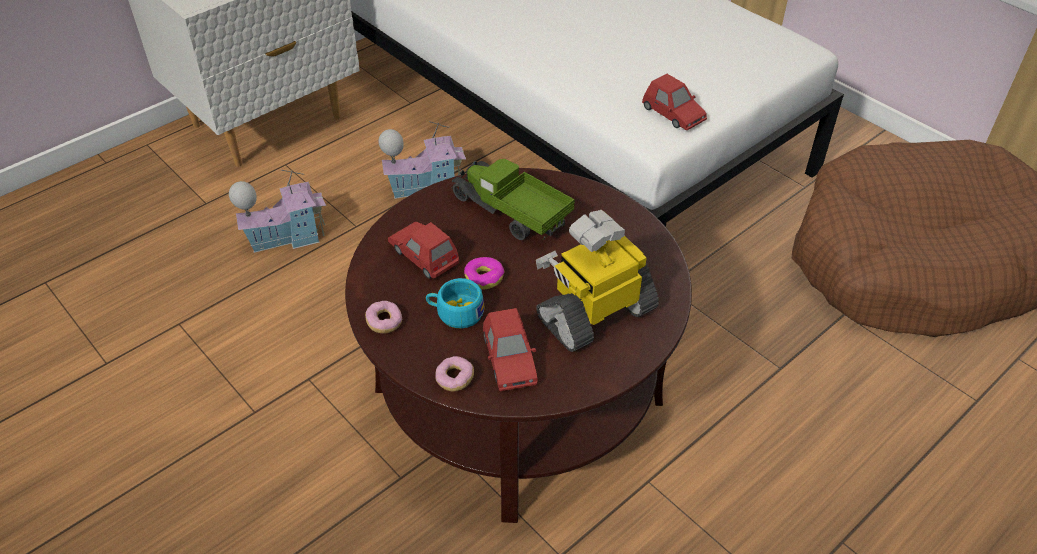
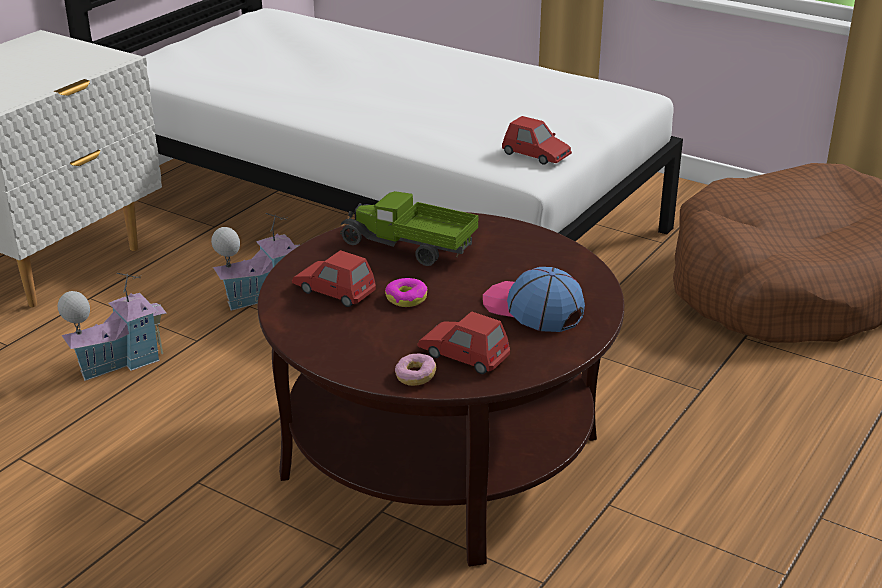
camera: 15 degrees left, 15 degrees down
(384, 323) = (319, 346): donut -> none
(455, 312) = (390, 328): turquoise cup -> none
(509, 360) = (464, 355): red toy car -> red toy car turned 150 degrees clockwise
(595, 313) = (532, 308): toy robot -> cap

